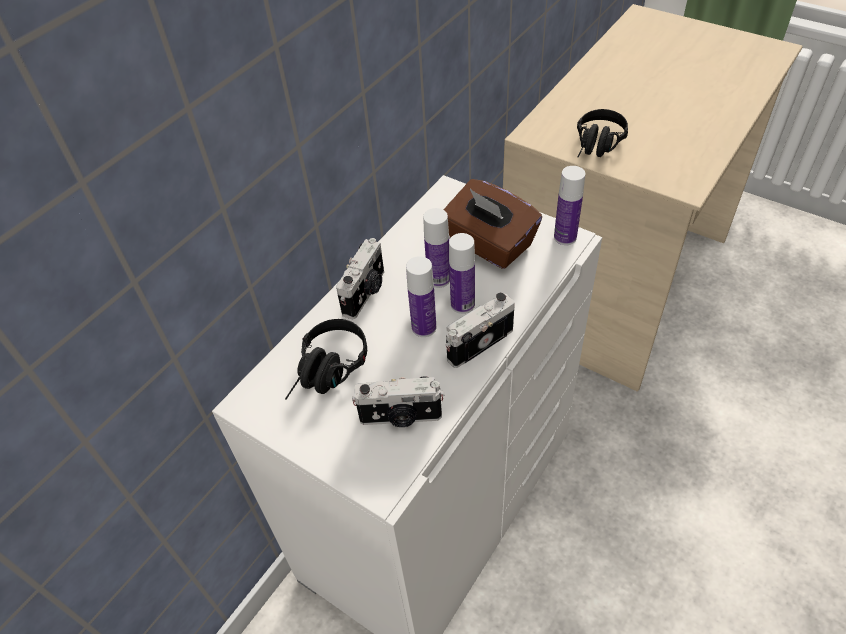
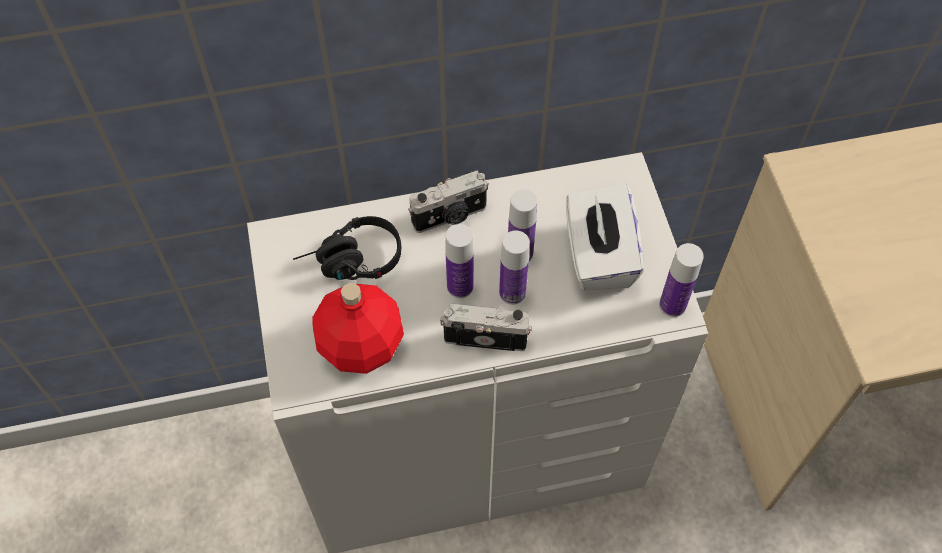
camera: 40 degrees right, 10 degrees up
(400, 417) = (362, 345): camera -> red bottle
(489, 244) = (598, 256): brown tissue box -> white tissue box
(597, 147) = (845, 236): black headphones -> none

